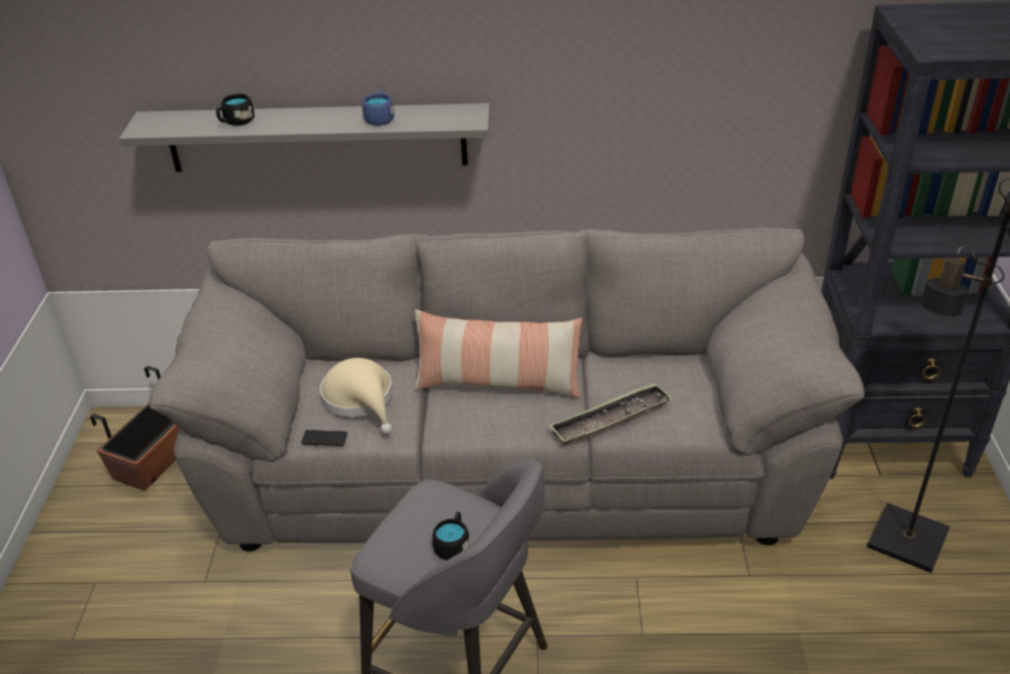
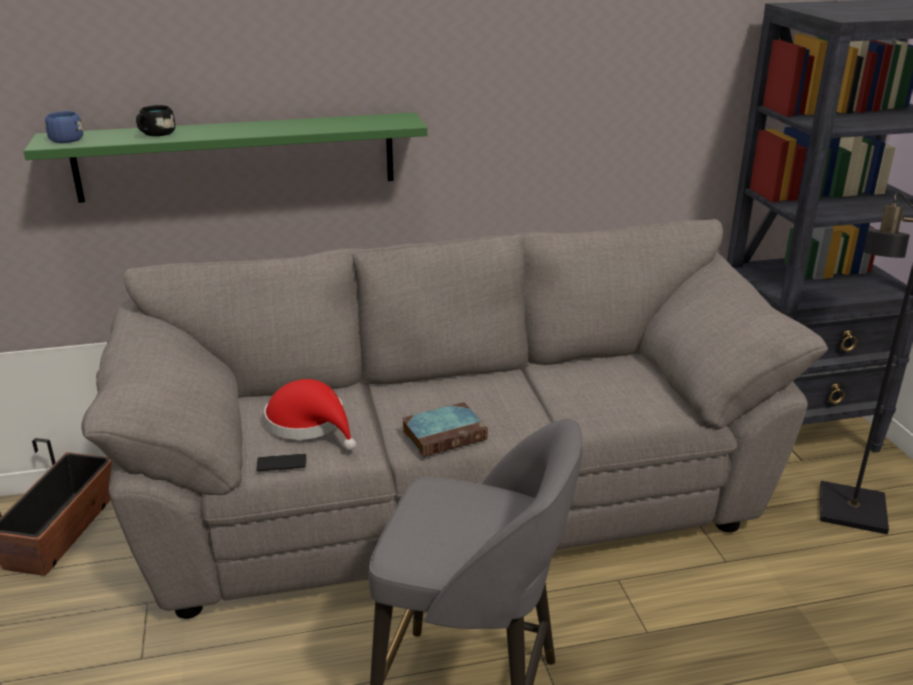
camera: 15 degrees left, 10 degrees down
(316, 137) = (237, 157): grey shelf -> green shelf
(361, 399) = (310, 424): beige hat -> red hat
(379, 118) = (311, 125): blue mug -> blue mug (67, 138)
(453, 544) = (481, 529): black mug -> none
(478, 427) = (445, 434): none -> book
(498, 382) = (448, 395): pillow -> none
(610, 419) = (575, 413): tray -> none

